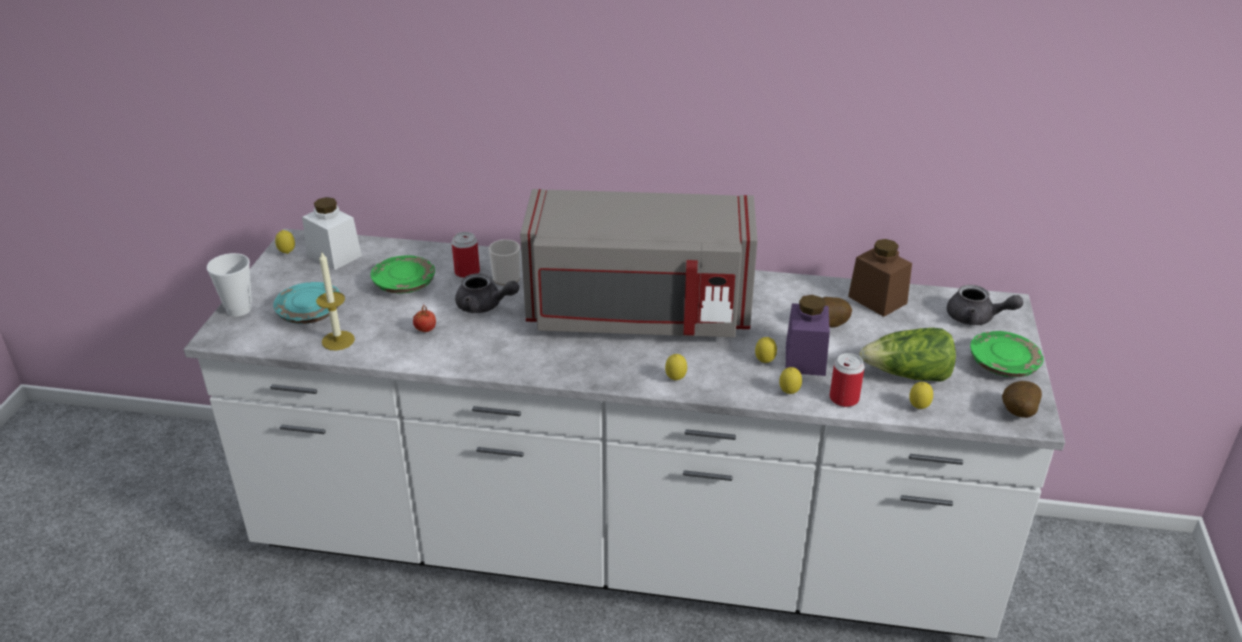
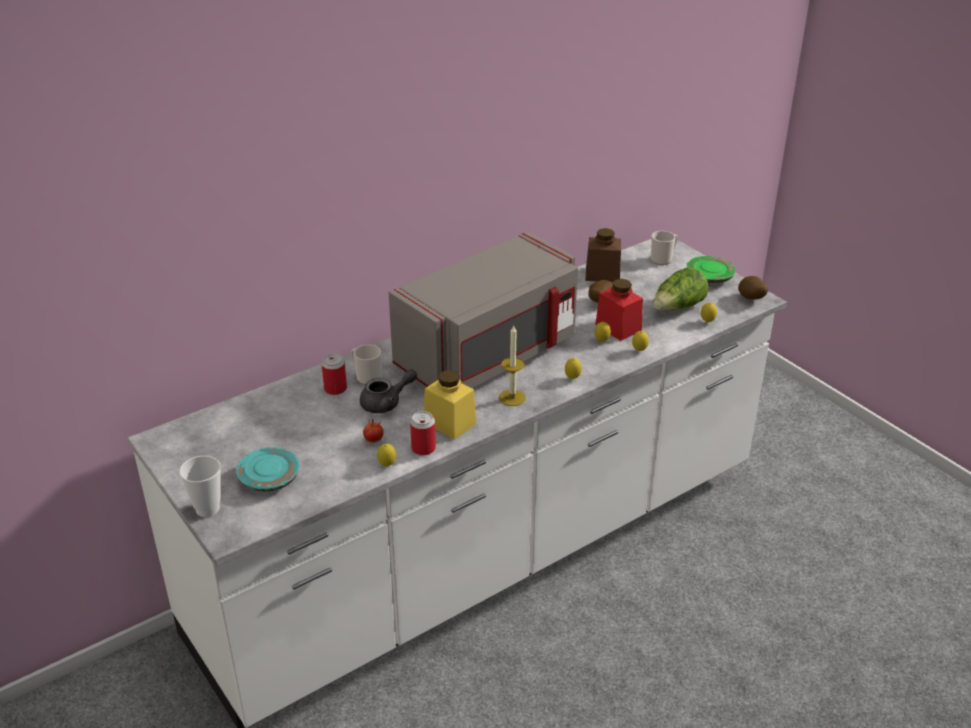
camera: 45 degrees left, 0 degrees up
(287, 253) = (169, 451): lemon -> lemon (387, 465)
(334, 255) = (212, 432): white jar -> none
(338, 340) = (325, 482): candle -> candle (512, 397)
(404, 284) = (304, 421): green plate -> none
(503, 353) = (450, 423): none -> yellow jar
(805, 359) = (618, 327): purple jar -> red jar
(844, 399) = (668, 338): can -> can (423, 448)
(976, 318) = (663, 259): grey teapot -> mug

